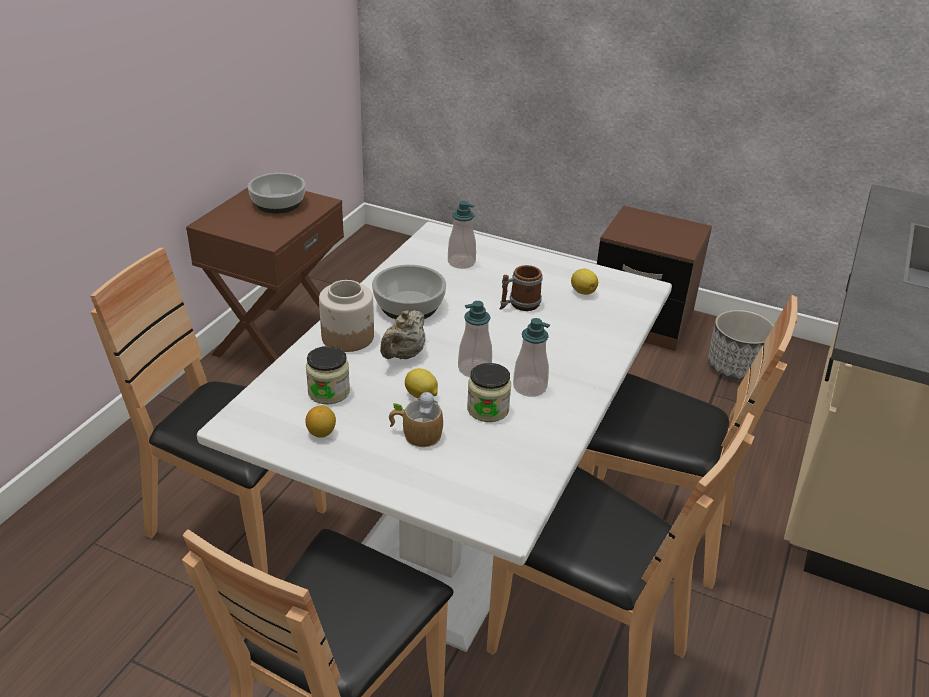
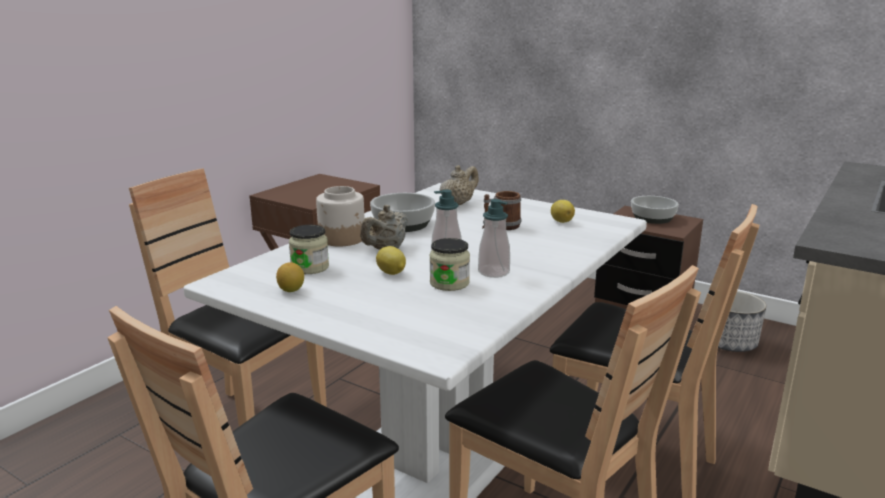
camera: 10 degrees right, 15 degrees down
(279, 203) = (328, 185): bowl -> bowl (653, 218)
(415, 433) = (376, 294): mug -> none
(461, 262) = (458, 203): soap dispenser -> beige teapot

